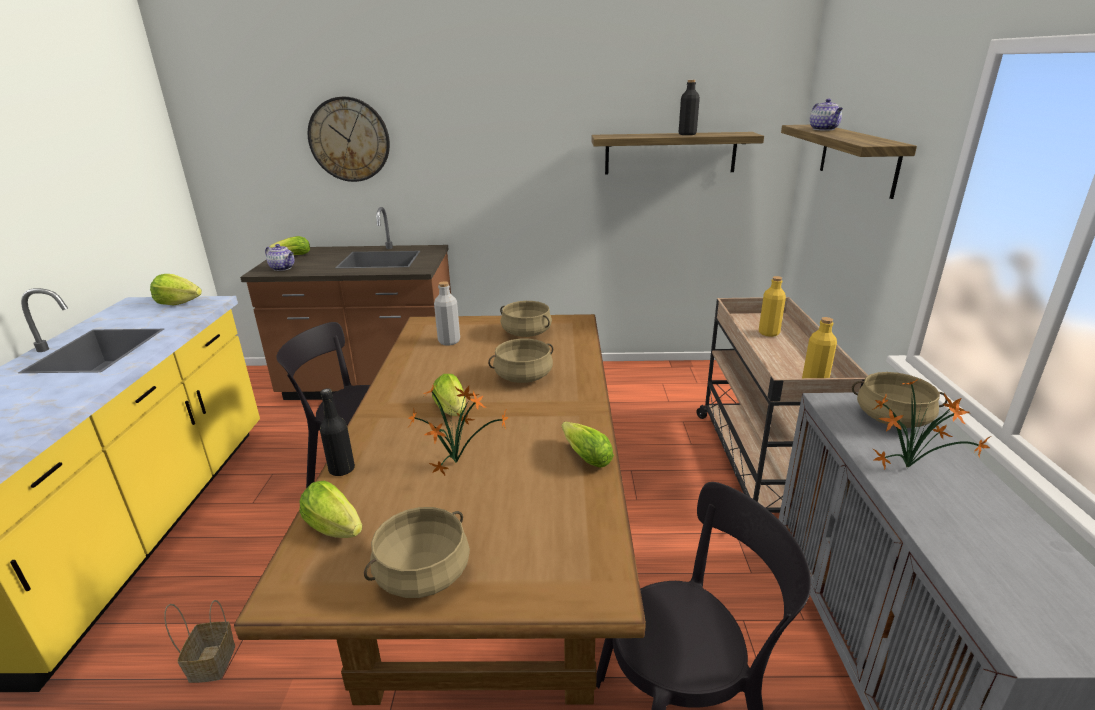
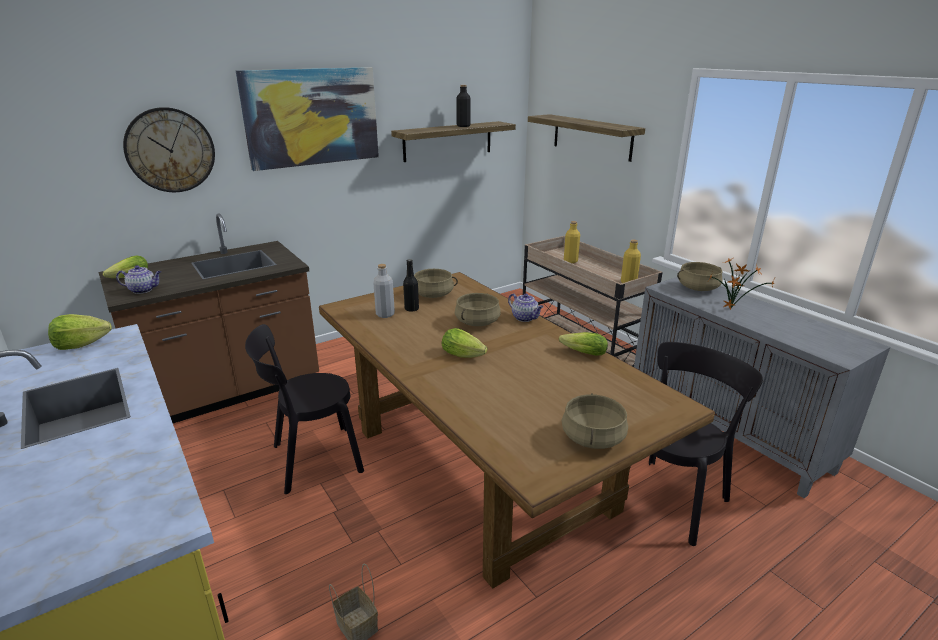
camera: 35 degrees left, 0 degrees up
(336, 528) = (507, 440): lettuce -> none
(342, 469) = (452, 411): black bottle -> black bottle (411, 309)
(458, 462) = (518, 381): potted plant -> none
(495, 113) = (312, 117): none -> picture
(824, 129) = (565, 118): teapot -> teapot (525, 318)

